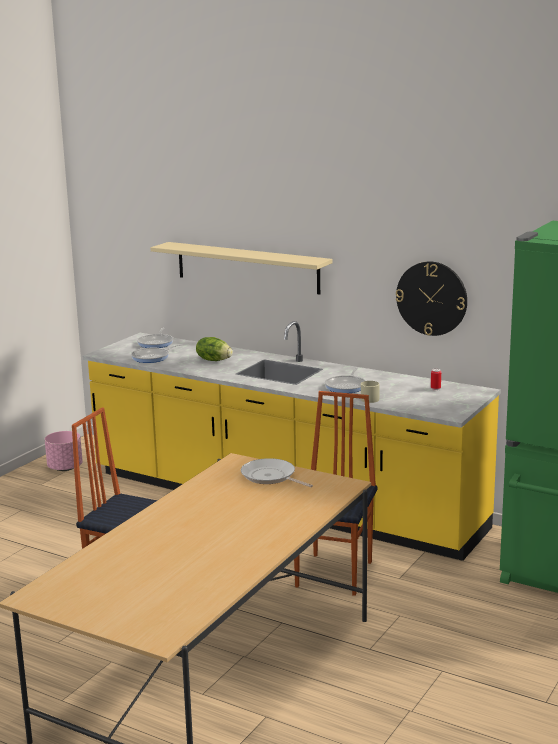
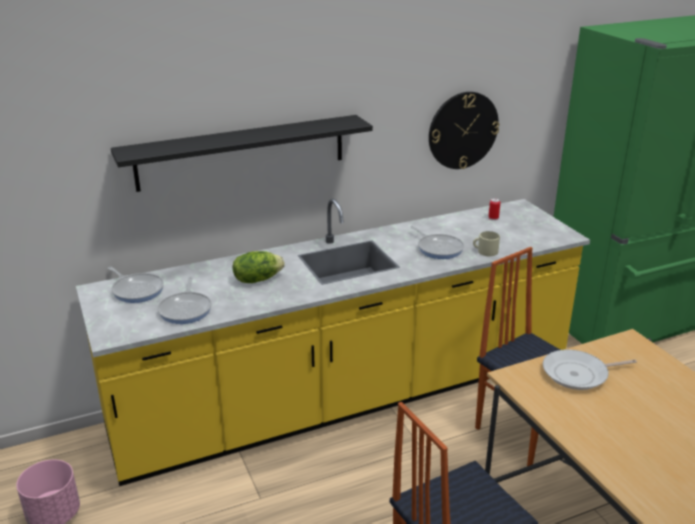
camera: 55 degrees left, 10 degrees up
(247, 267) = (242, 152): beige shelf -> black shelf

